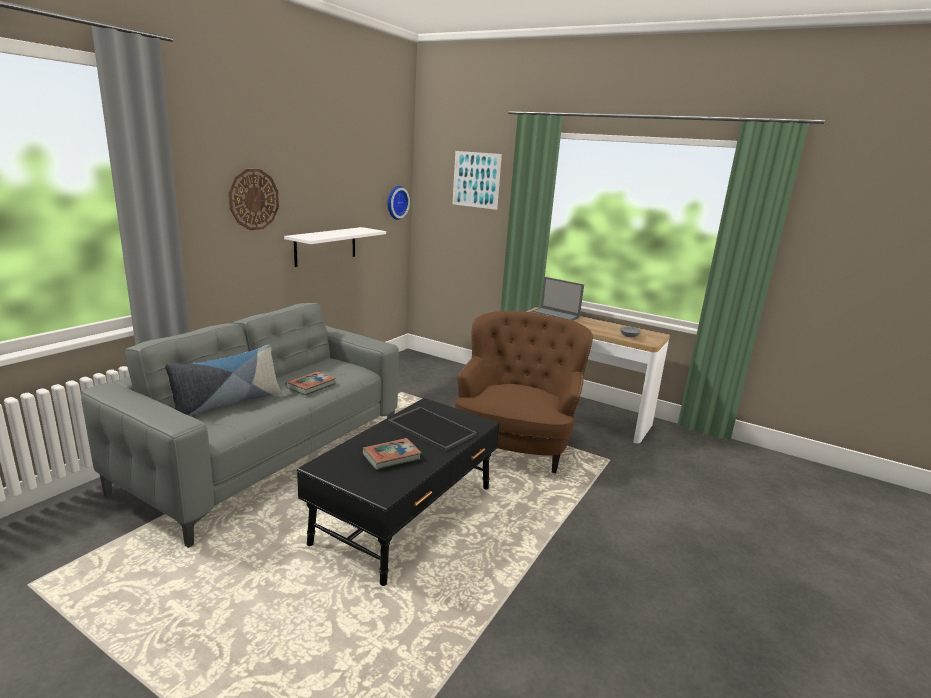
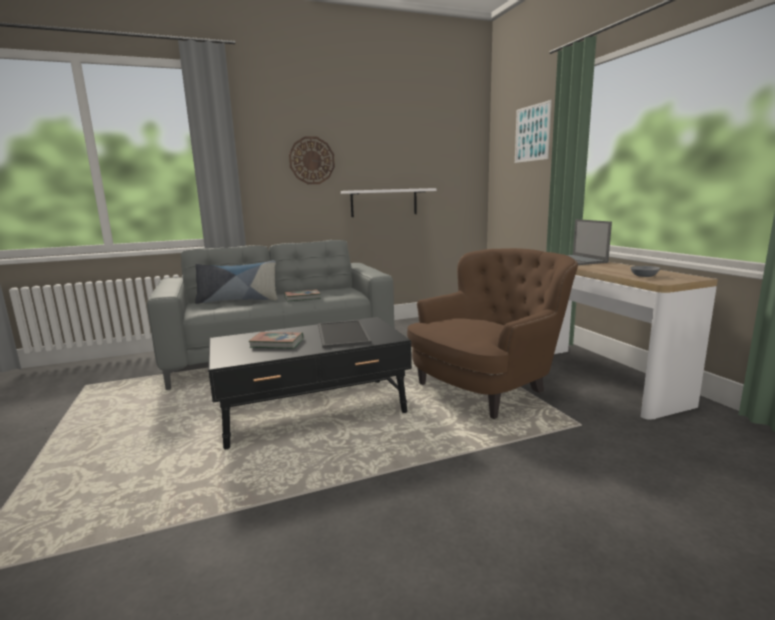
camera: 40 degrees right, 5 degrees down
(396, 202) = (466, 168): wall clock -> none

